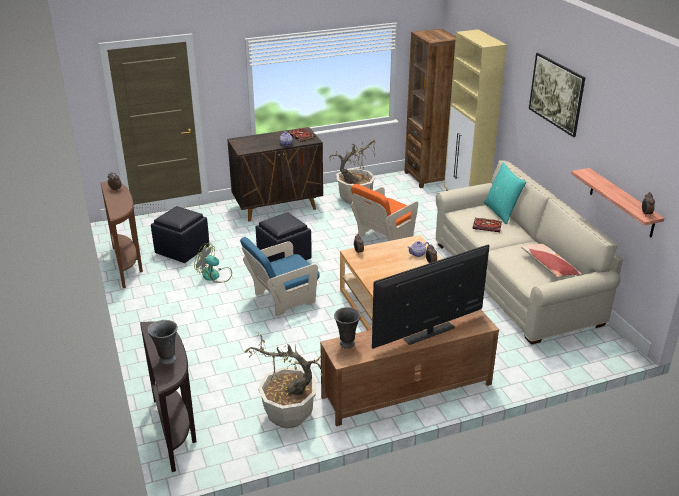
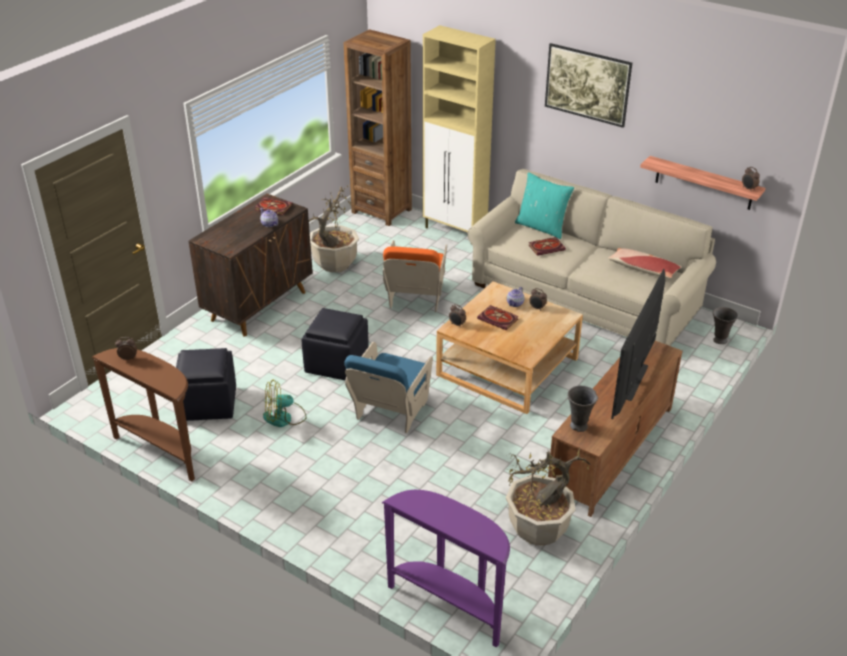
camera: 35 degrees left, 5 degrees up
(167, 359) = (467, 526): grey vase -> grey vase (719, 340)
(176, 430) = (450, 604): brown console table -> purple console table
(392, 259) = (499, 319): none -> book

